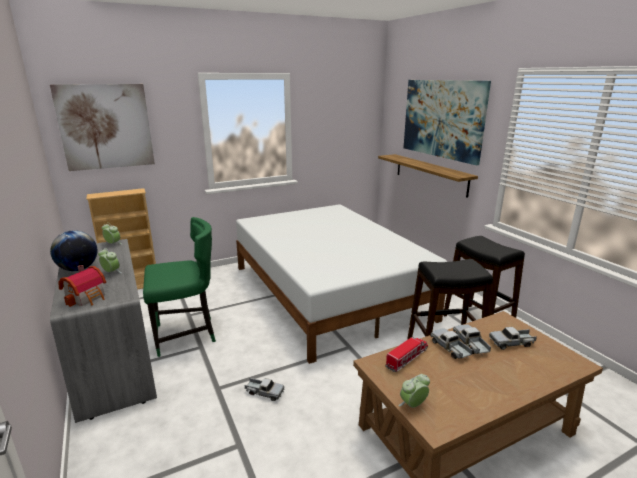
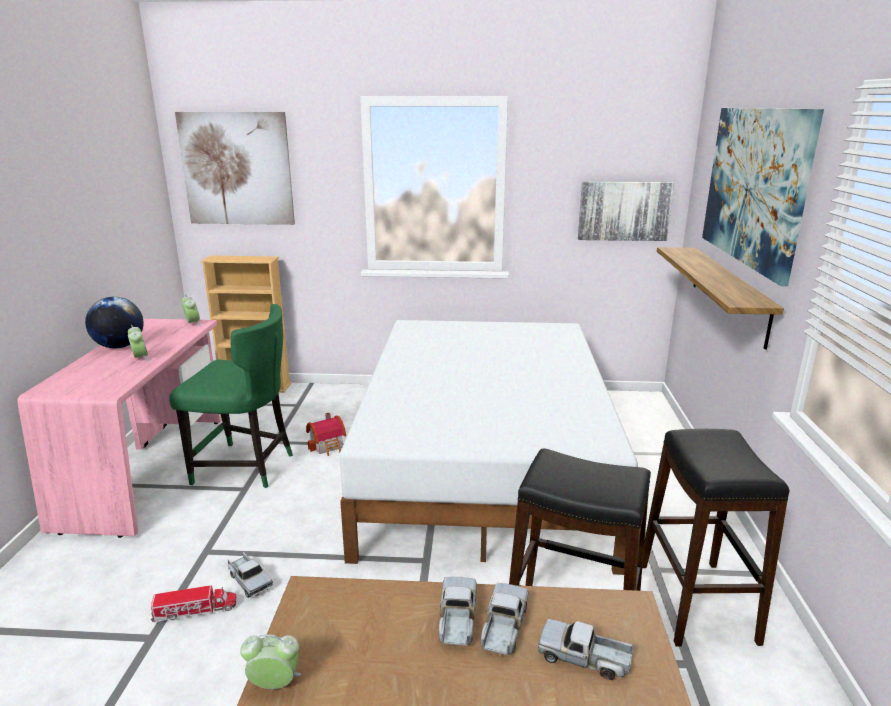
camera: 30 degrees right, 0 degrees up
(88, 297) = (78, 382): toy house -> toy house (328, 446)
(114, 357) = (150, 469): grey desk -> pink desk
(353, 137) = (624, 211): none -> picture
(407, 358) = (368, 605): toy truck -> toy truck (195, 611)

